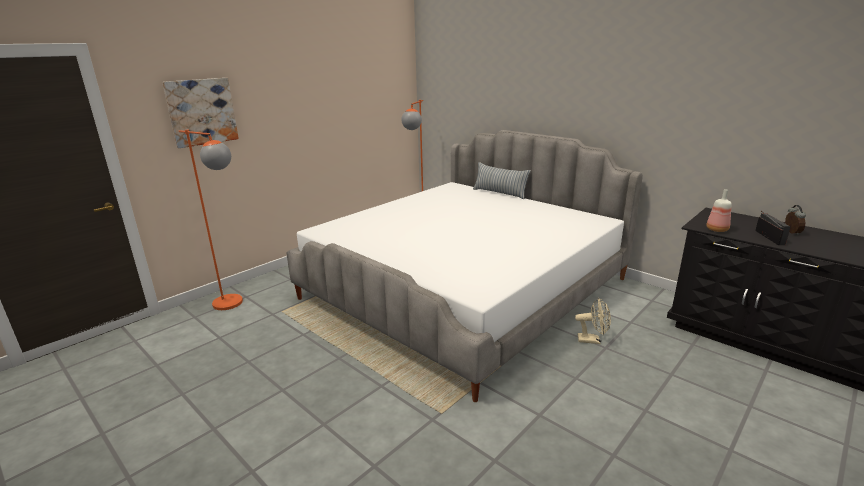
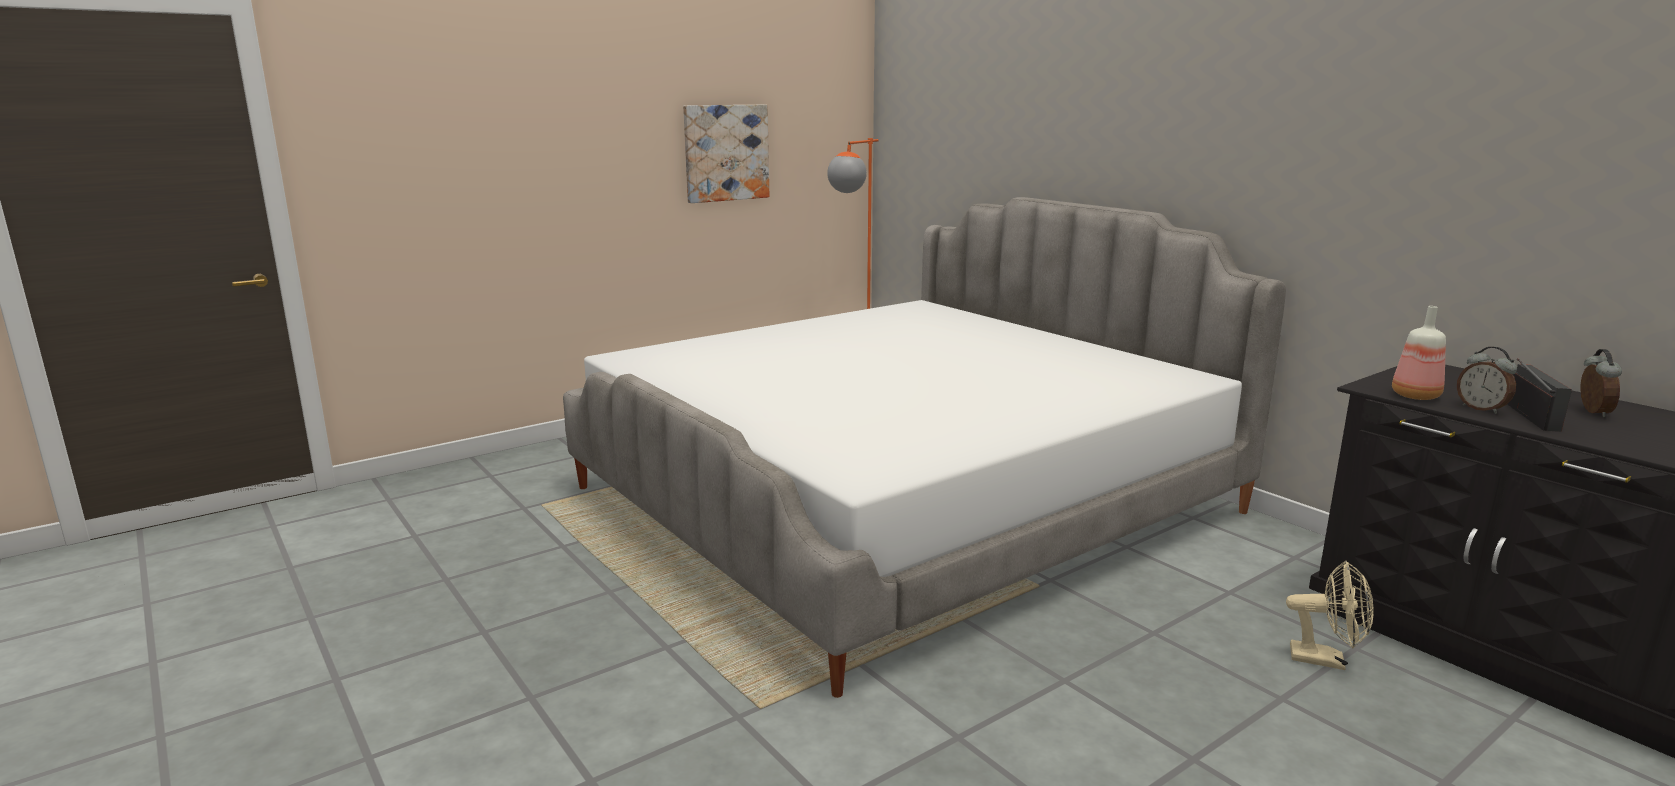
camera: 10 degrees right, 5 degrees down
(201, 112) = (443, 129): picture -> picture (726, 153)
(235, 305) = (466, 487): orange floor lamp -> none
(500, 193) = (1006, 322): pillow -> none
(592, 340) = (1130, 616): beige fan -> beige fan (1326, 660)
(747, 235) = (1481, 409): none -> alarm clock

